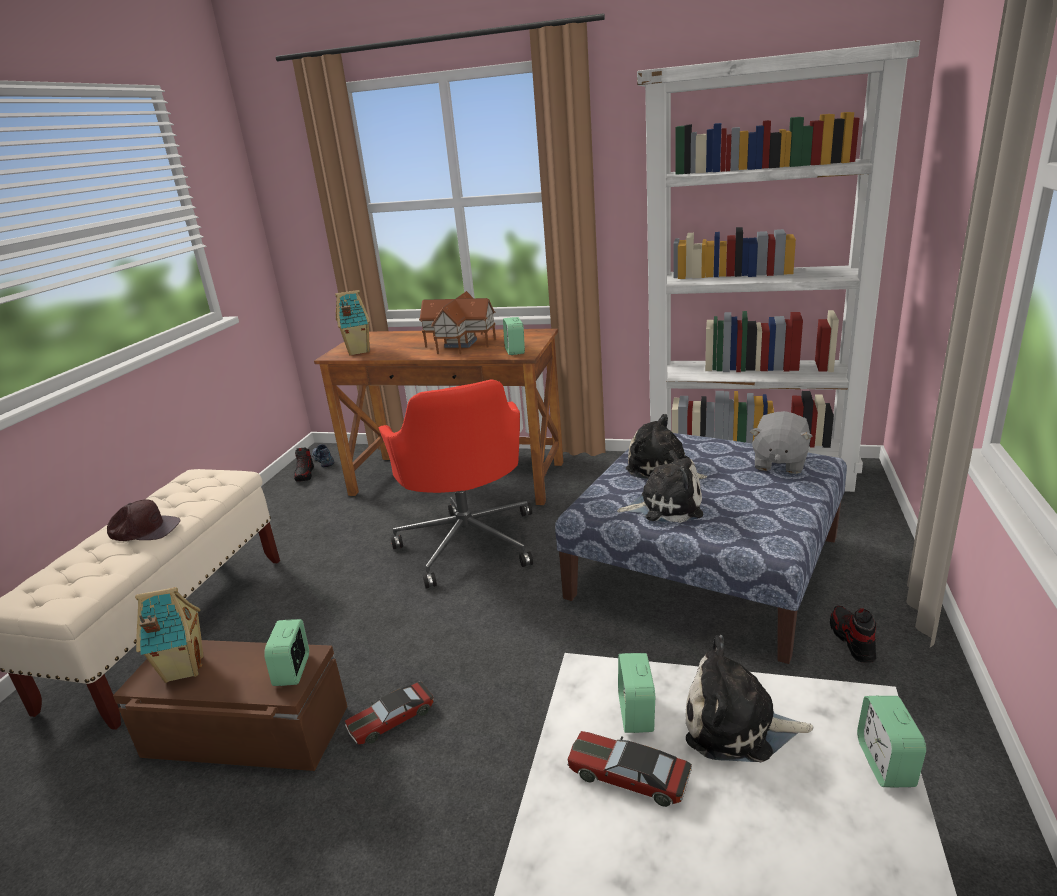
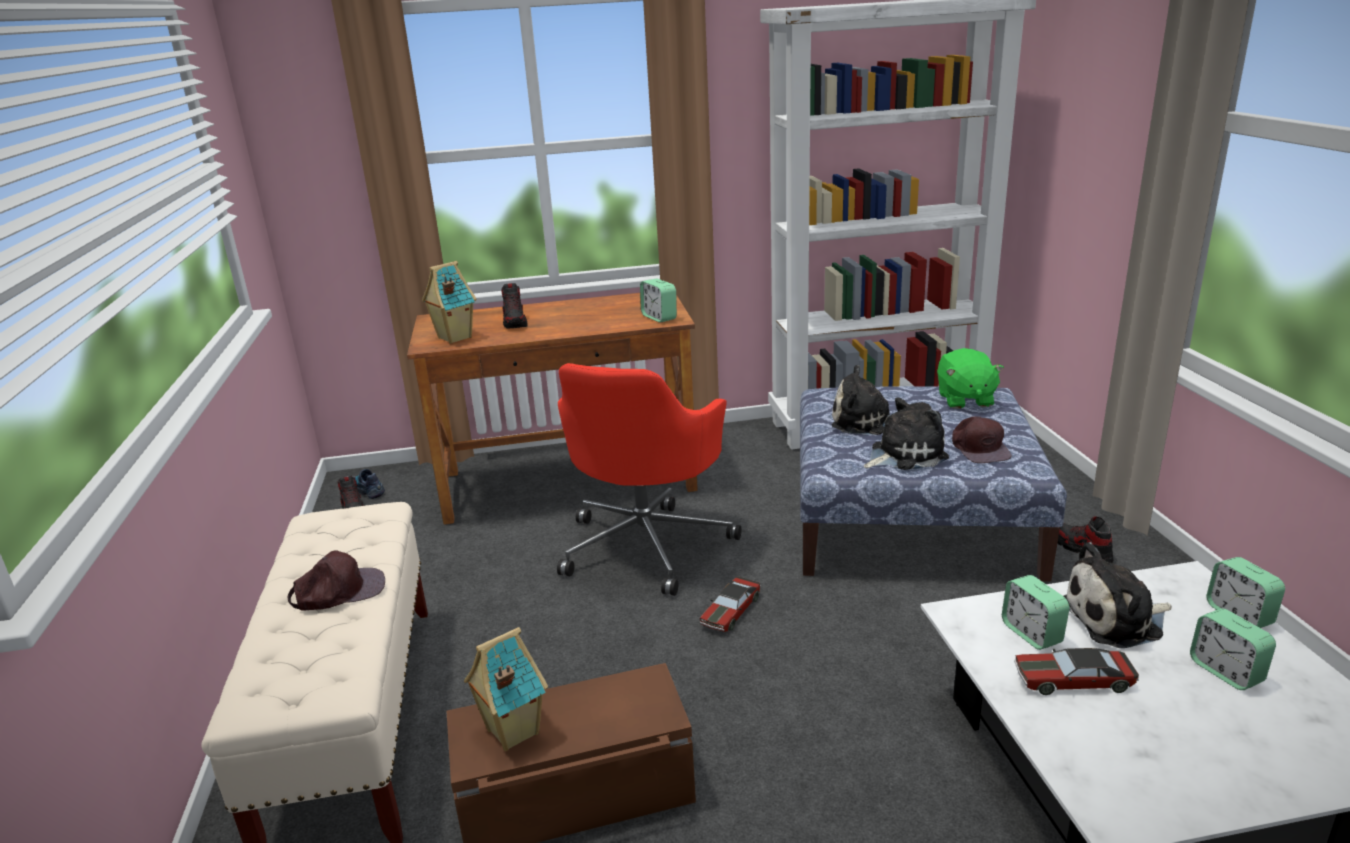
camera: 25 degrees left, 0 degrees up
(293, 670) = (650, 697): alarm clock -> alarm clock (1226, 671)
(391, 719) = (731, 731): toy car -> toy car (730, 611)
(412, 343) = (515, 322): none -> shoe
(462, 343) = (581, 315): toy house -> none
(468, 542) = (647, 544): red office chair -> red office chair turned 60 degrees clockwise
(744, 513) = (979, 448): none -> brown cap
(779, 463) = (964, 399): grey plush toy -> green plush toy

